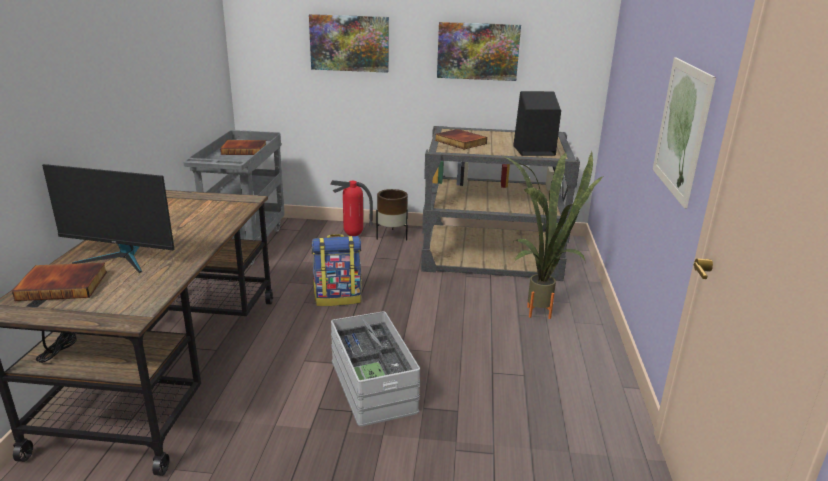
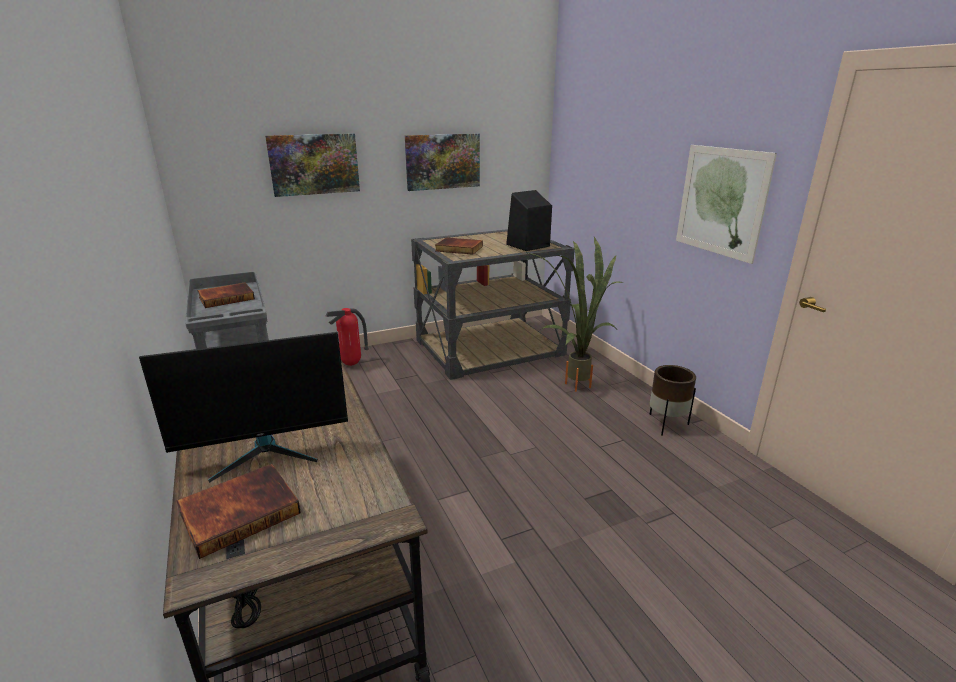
camera: 30 degrees left, 0 degrees up
(338, 298) = (403, 428): backpack -> none
(371, 384) = (522, 496): grey storage box -> none
(391, 236) = (389, 355): brown planter -> brown planter (666, 424)

